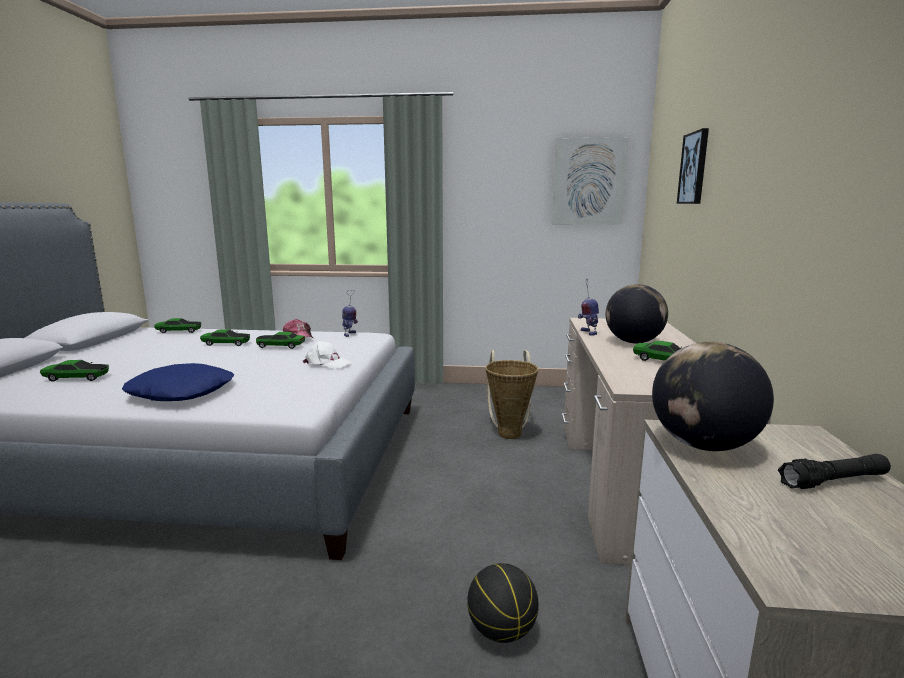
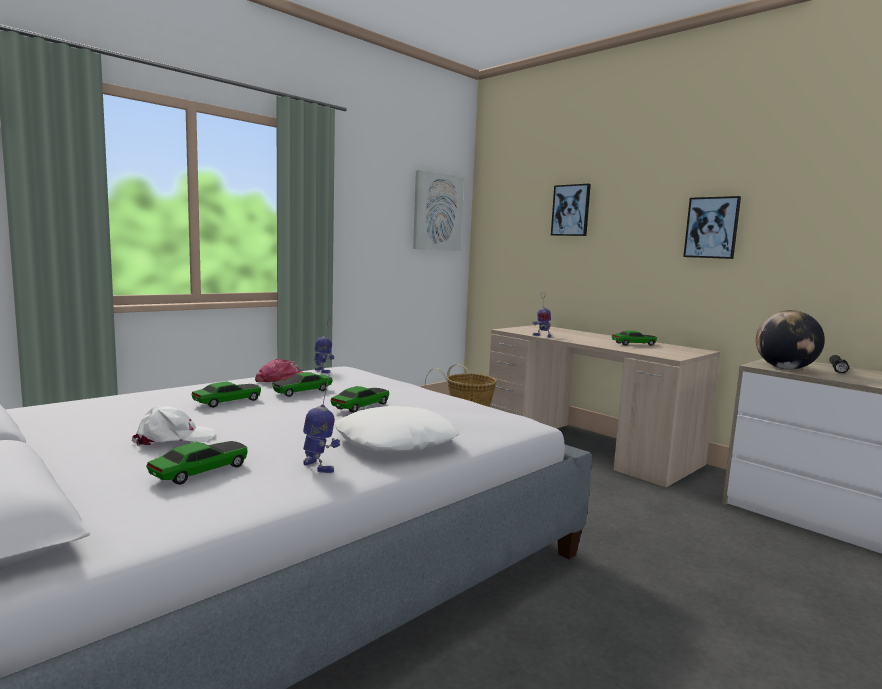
camera: 50 degrees left, 5 degrees down
(105, 393) = (319, 467): none -> toy robot
(179, 331) = (80, 405): toy car -> toy car (360, 406)
(182, 392) = (395, 441): blue pillow -> white pillow
(327, 363) = (410, 393): white cap -> white cap (173, 438)
(501, 631) = (708, 535): basketball -> none
(633, 342) = (582, 337): globe -> none
(792, 185) = (712, 227): none -> picture

